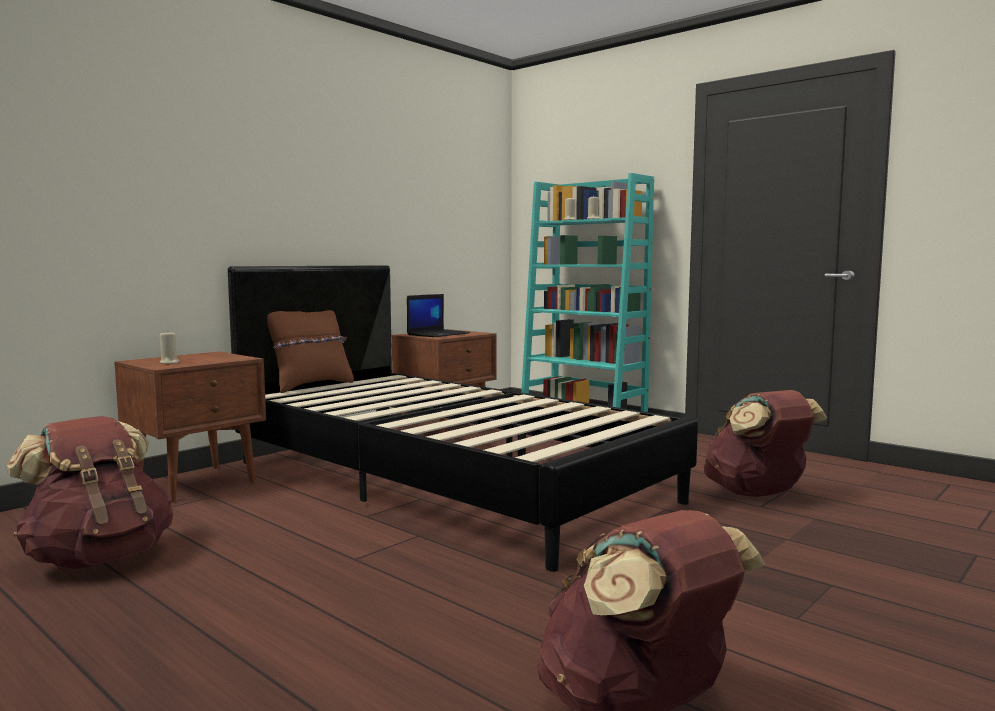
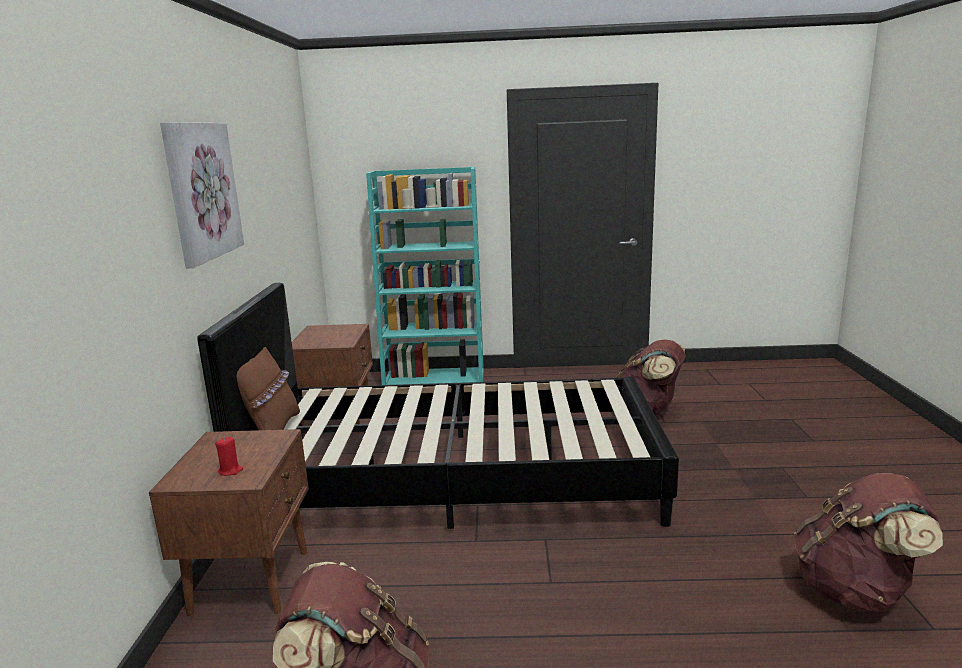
camera: 40 degrees left, 10 degrees up
(169, 362) = (230, 471): beige candle -> red candle
(278, 156) = (201, 191): none -> picture
(438, 334) = (325, 337): laptop -> none

